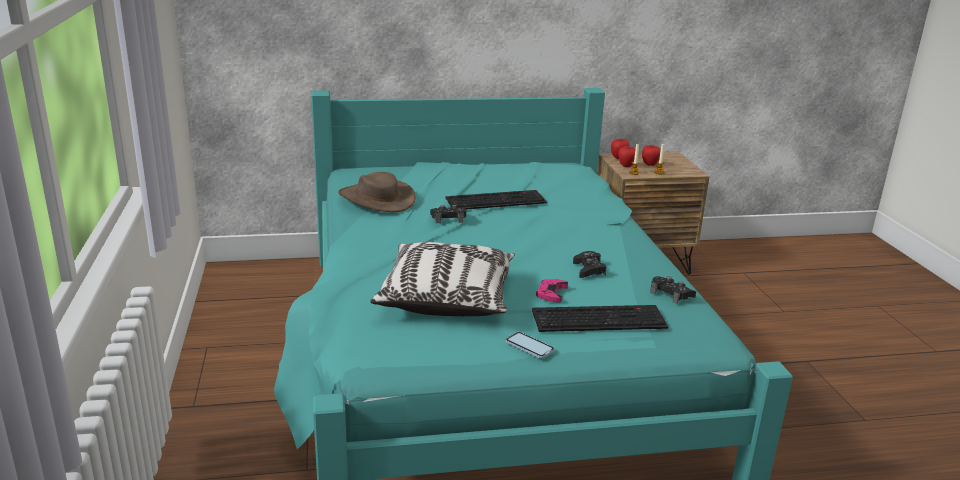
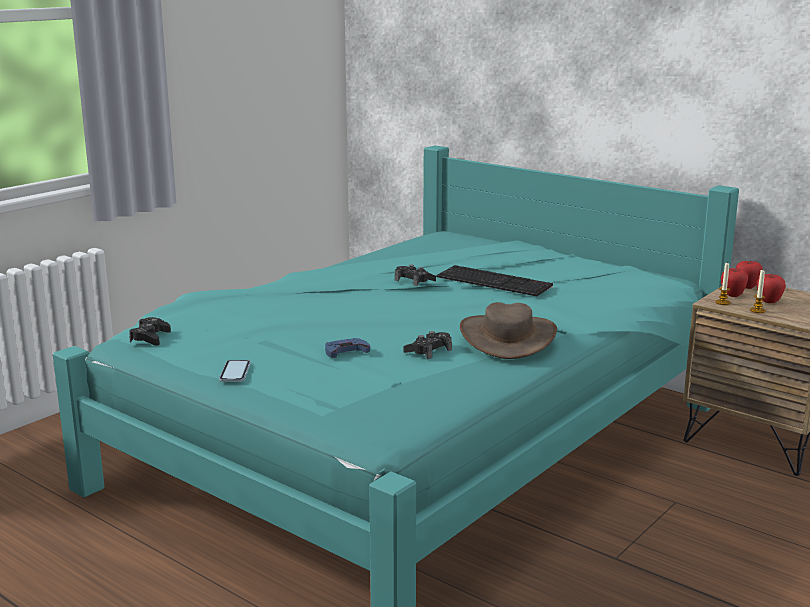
camera: 50 degrees right, 5 degrees down
(377, 198) = (401, 254): brown hat -> brown hat (508, 337)
(446, 298) = (268, 325): pillow -> none
(551, 293) = (346, 351): pink game controller -> blue game controller
(600, 318) = (331, 379): keyboard -> none
(671, 294) = (446, 393): black game controller -> black game controller (150, 338)

